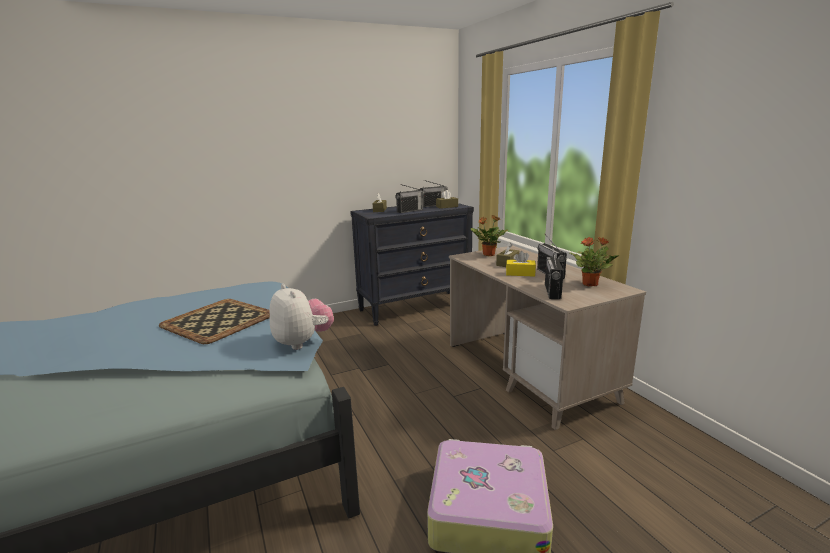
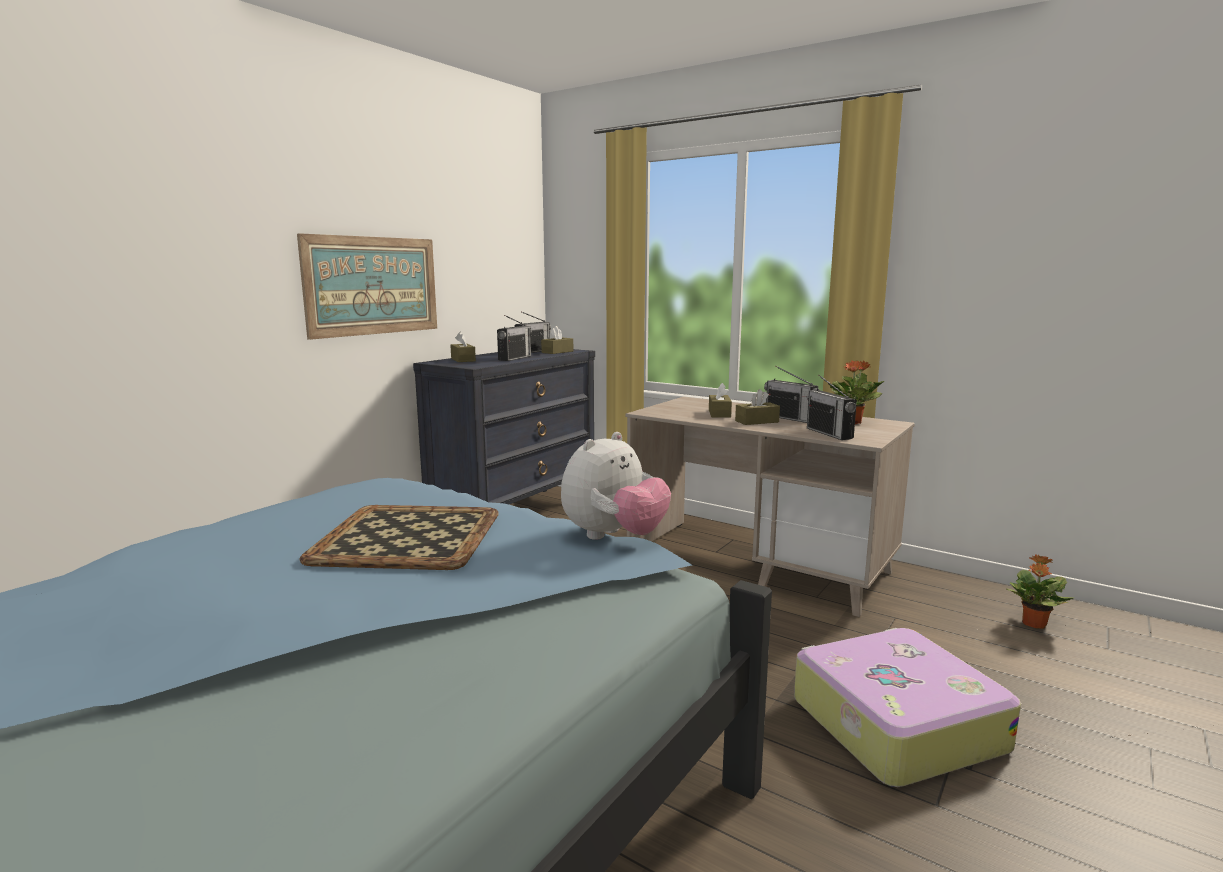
camera: 30 degrees left, 5 degrees down
(302, 342) = (614, 537): plush toy -> plush toy turned 105 degrees clockwise
(325, 166) = (372, 285): none -> picture
(488, 254) = (676, 407): potted plant -> potted plant (1033, 624)
(520, 273) = (757, 421): yellow tissue box -> brown tissue box

